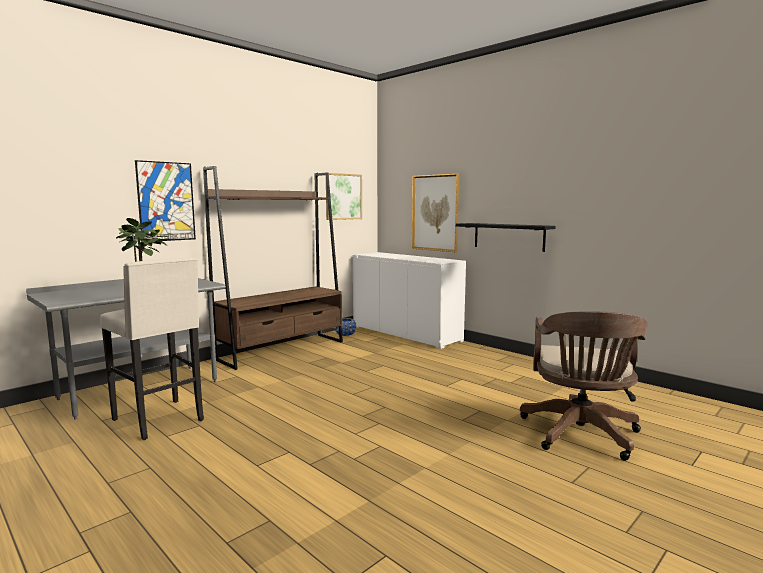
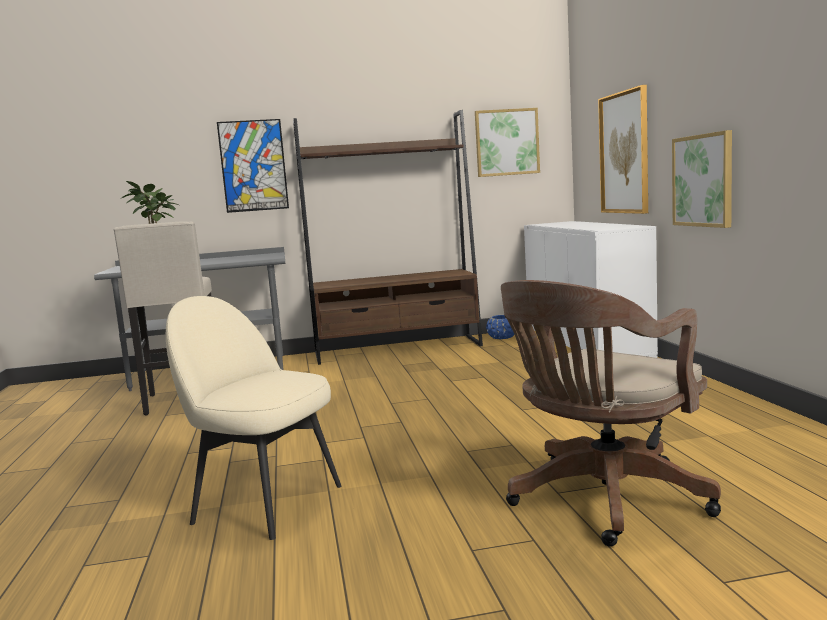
camera: 35 degrees right, 0 degrees up
(398, 489) = (265, 503): none -> beige chair
(508, 236) = (703, 180): black shelf -> picture

